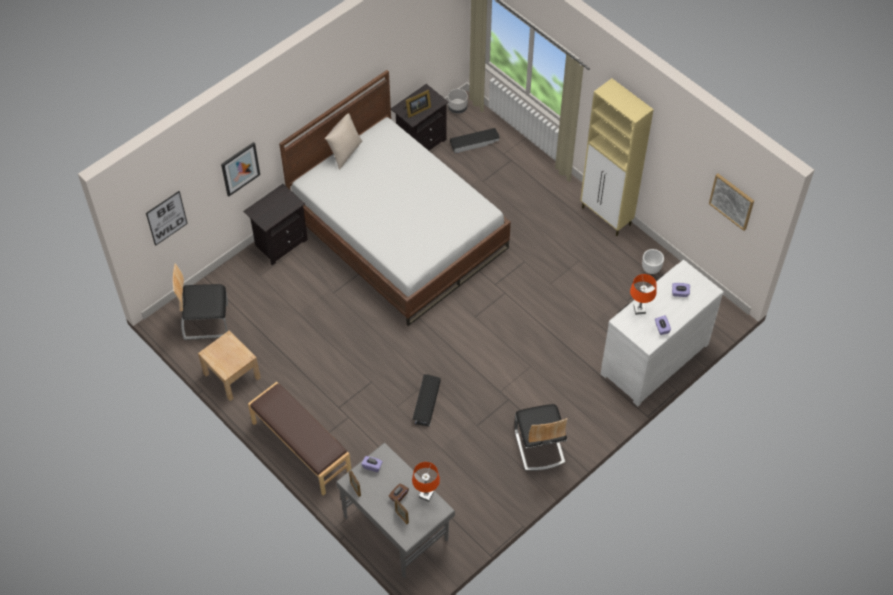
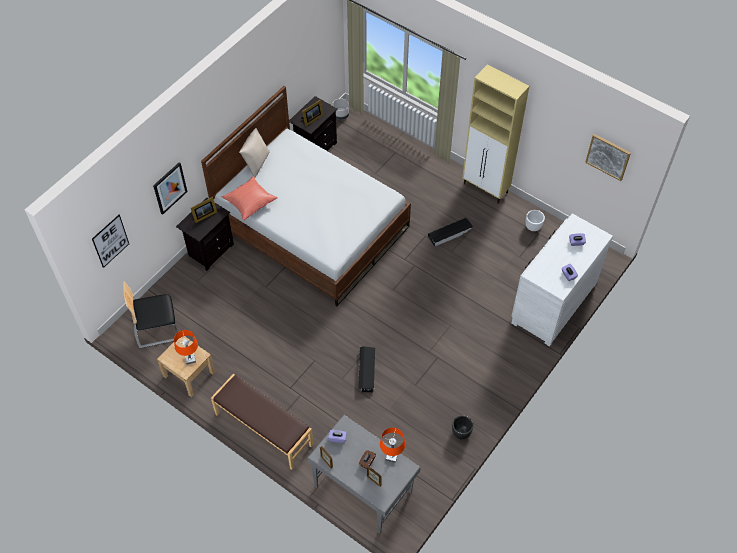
camera: 10 degrees left, 0 degrees up
(275, 203) = (203, 215): none -> picture frame
(328, 196) = (249, 203): none -> red pillow
(475, 142) = (361, 142): black storage box -> black storage box (450, 233)
(516, 486) = (461, 433): none -> black planter
(539, 446) = (473, 395): chair -> none
(639, 310) = (545, 262): orange table lamp -> orange table lamp (190, 359)

